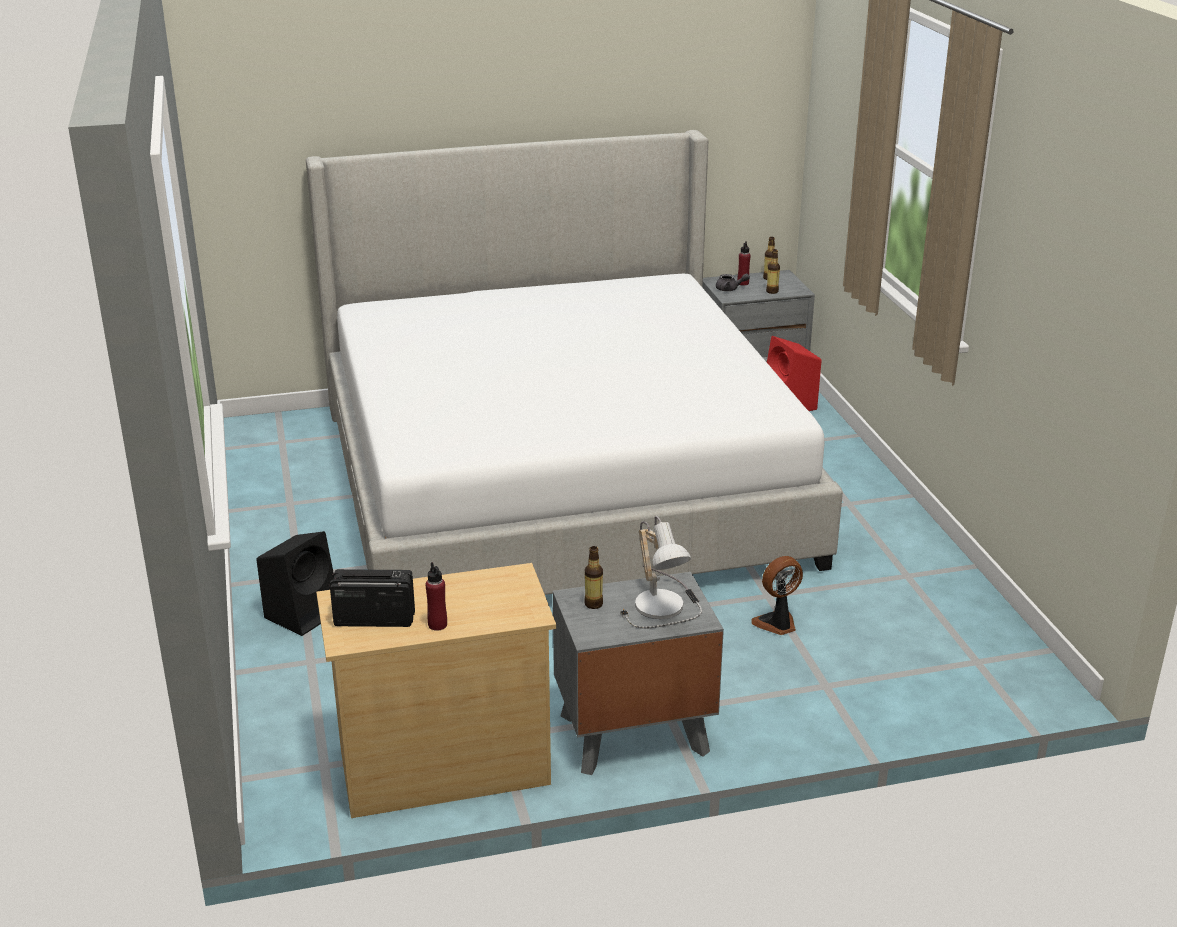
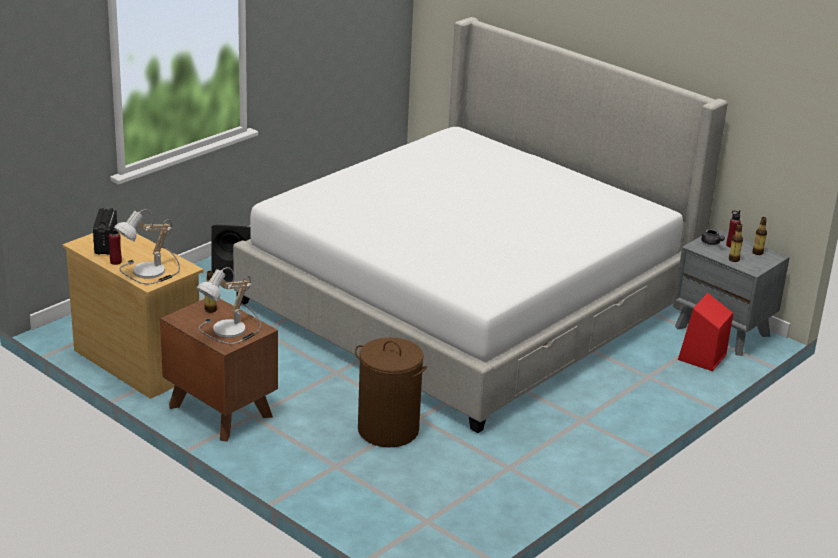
camera: 55 degrees right, 0 degrees up
(373, 619) = (106, 244): radio -> radio turned 150 degrees counterclockwise
(500, 606) = (149, 272): none -> table lamp
(633, 734) = (220, 411): grey nightstand -> brown nightstand
(777, 624) = (387, 430): fan -> brown laundry basket

